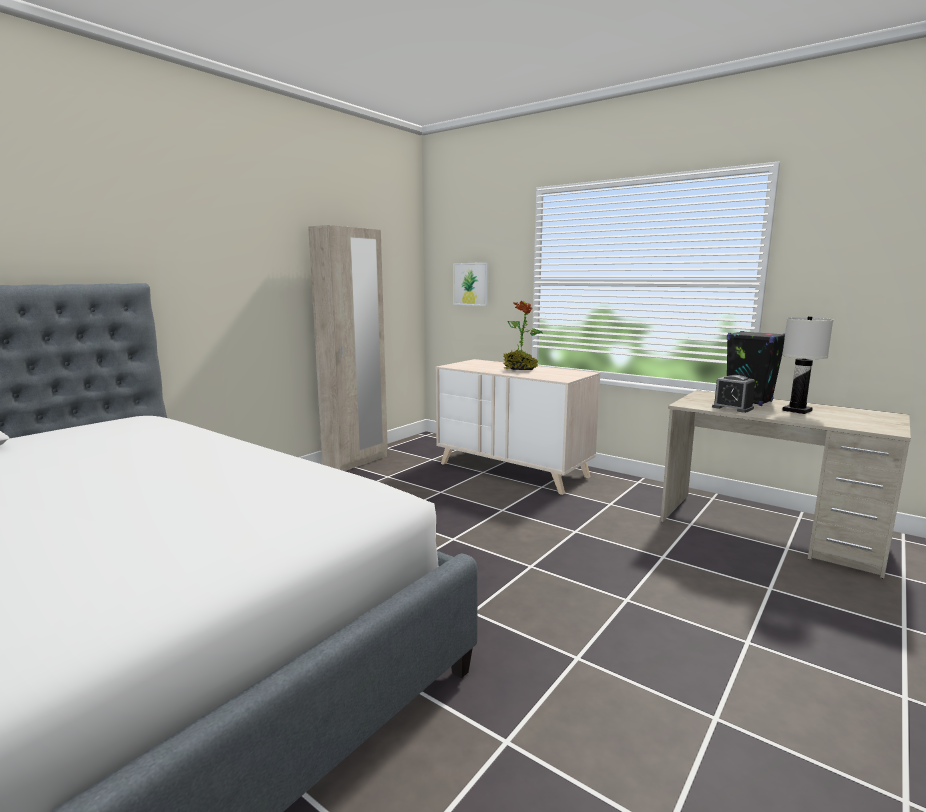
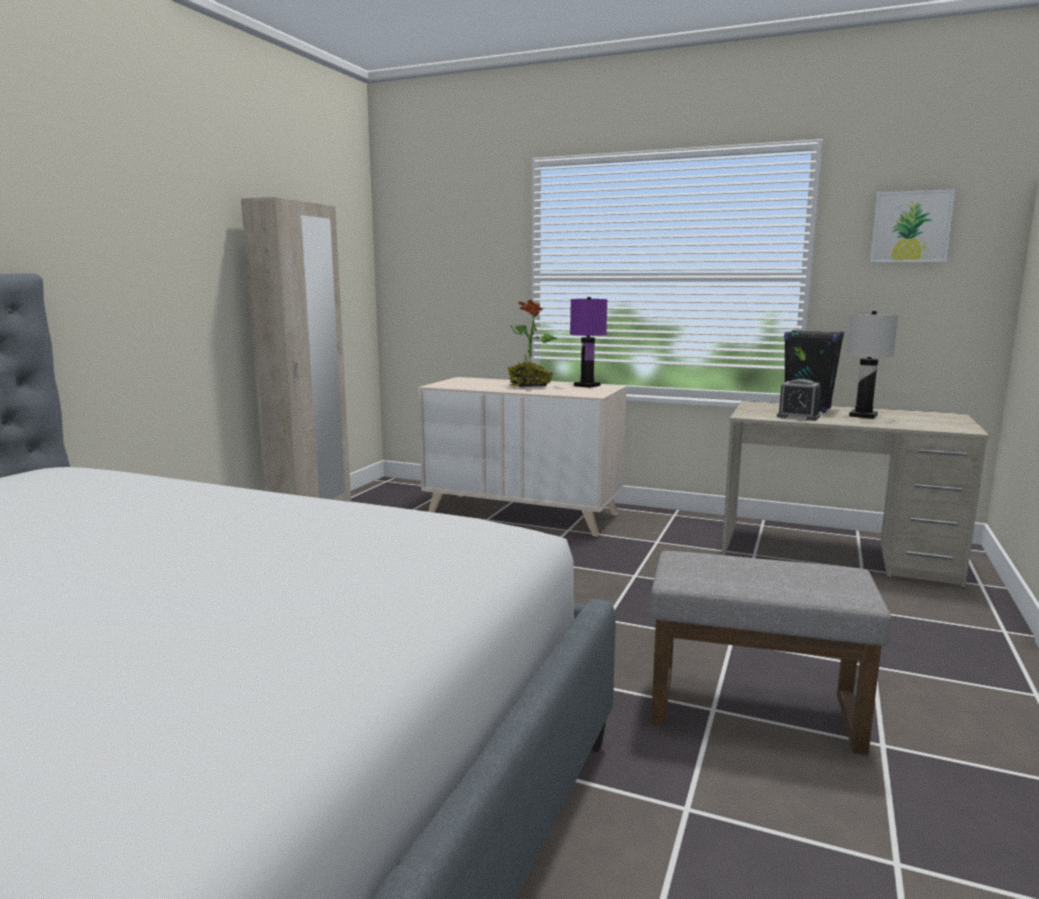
camera: 15 degrees left, 0 degrees up
(471, 284) = (444, 280): picture -> picture (911, 227)
(566, 371) = (586, 385): none -> purple table lamp
(610, 663) = (751, 709): none -> grey ottoman

